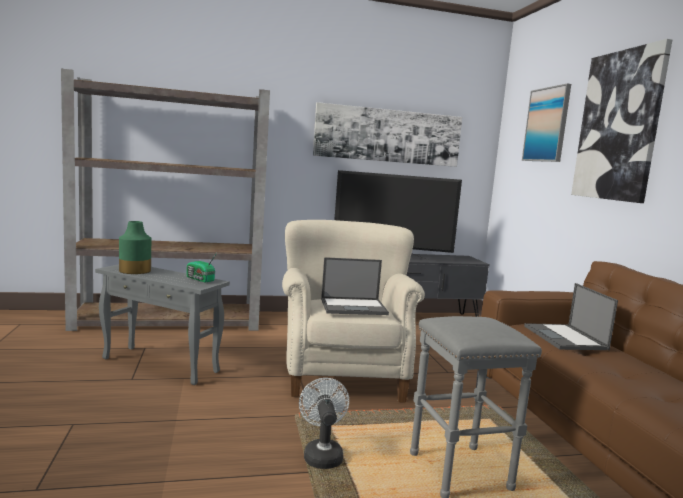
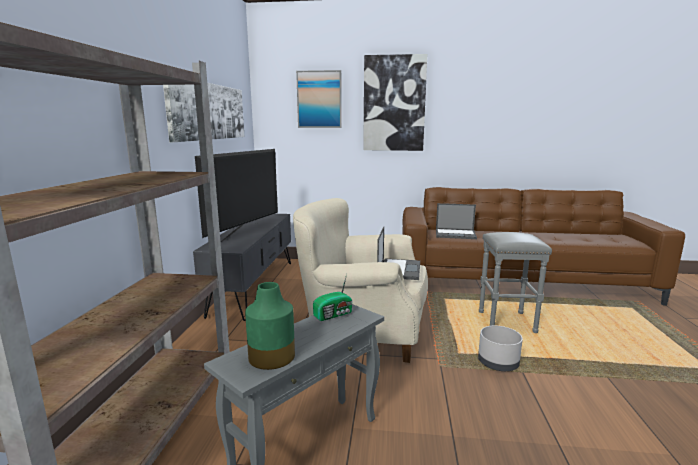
camera: 70 degrees left, 5 degrees up
(322, 454) = (498, 363): white fan -> grey planter

